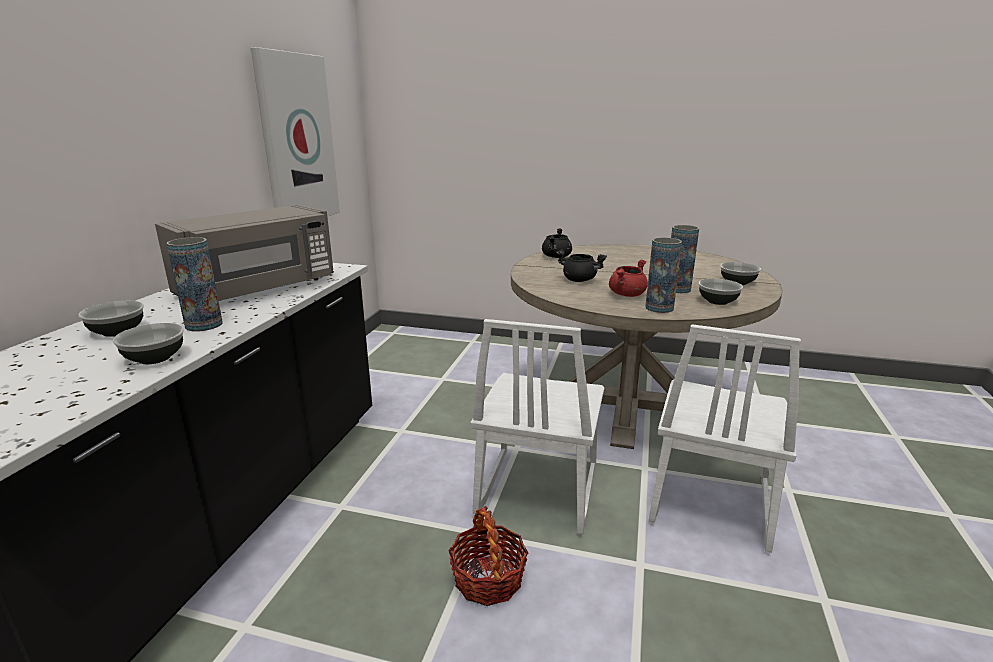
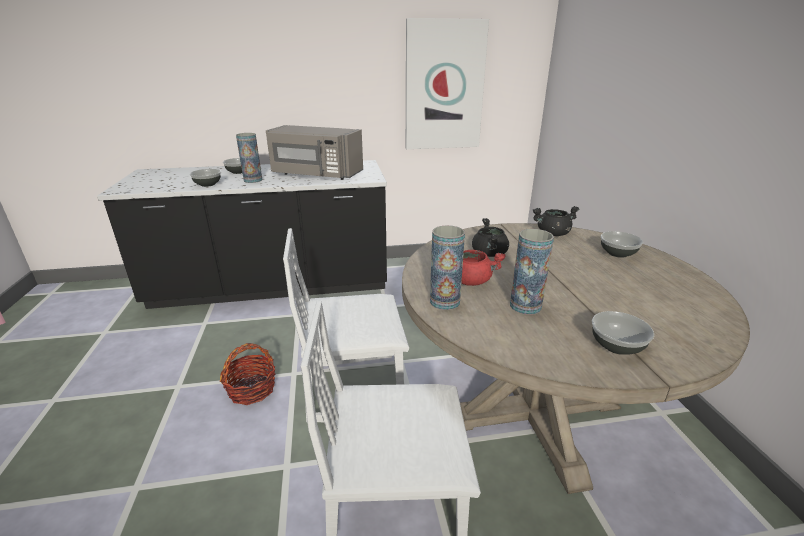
camera: 65 degrees right, 5 degrees up
(717, 301) = (507, 335): bowl -> bowl (617, 253)

